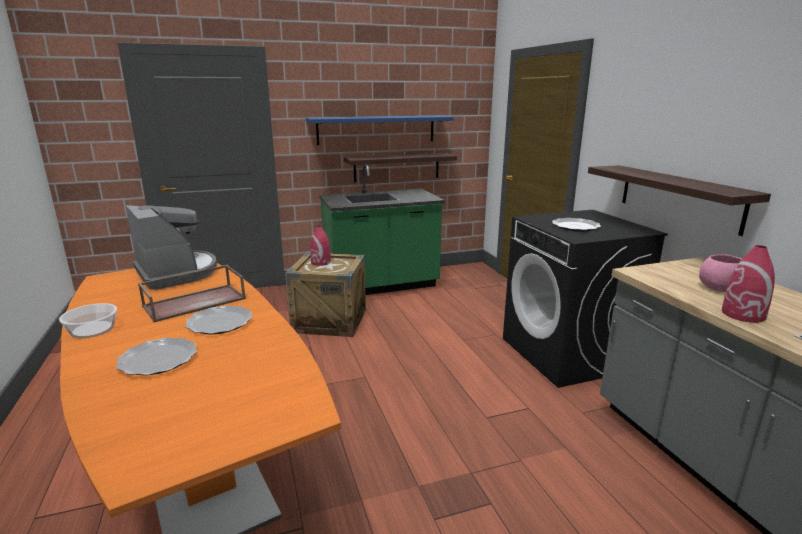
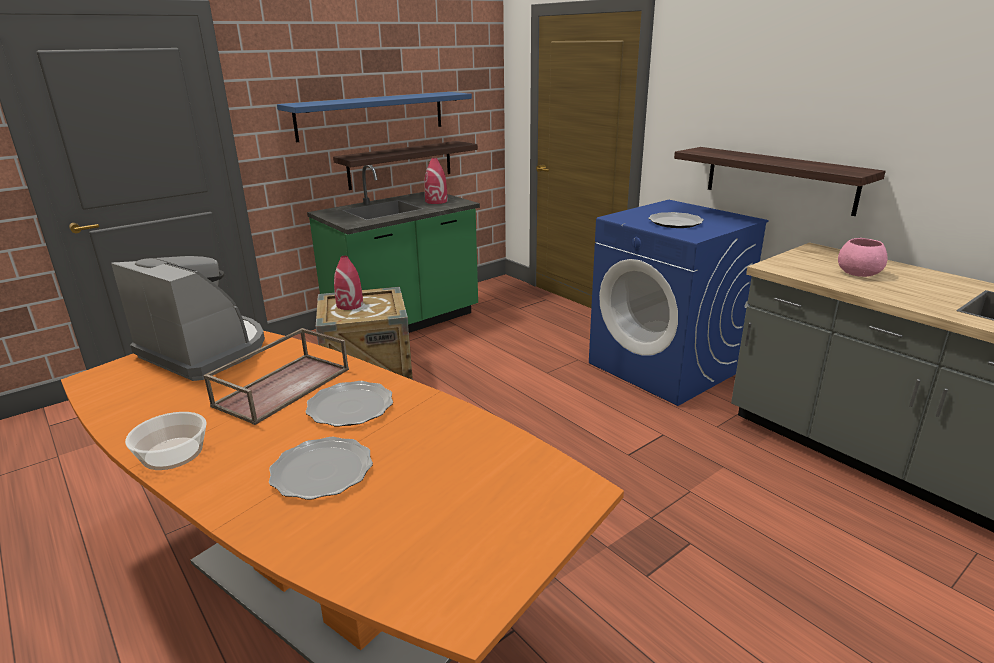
camera: 20 degrees left, 5 degrees up
(568, 354) = (665, 367): black washing machine -> blue washing machine
(743, 315) = (901, 297): red vase -> red vase (436, 201)

